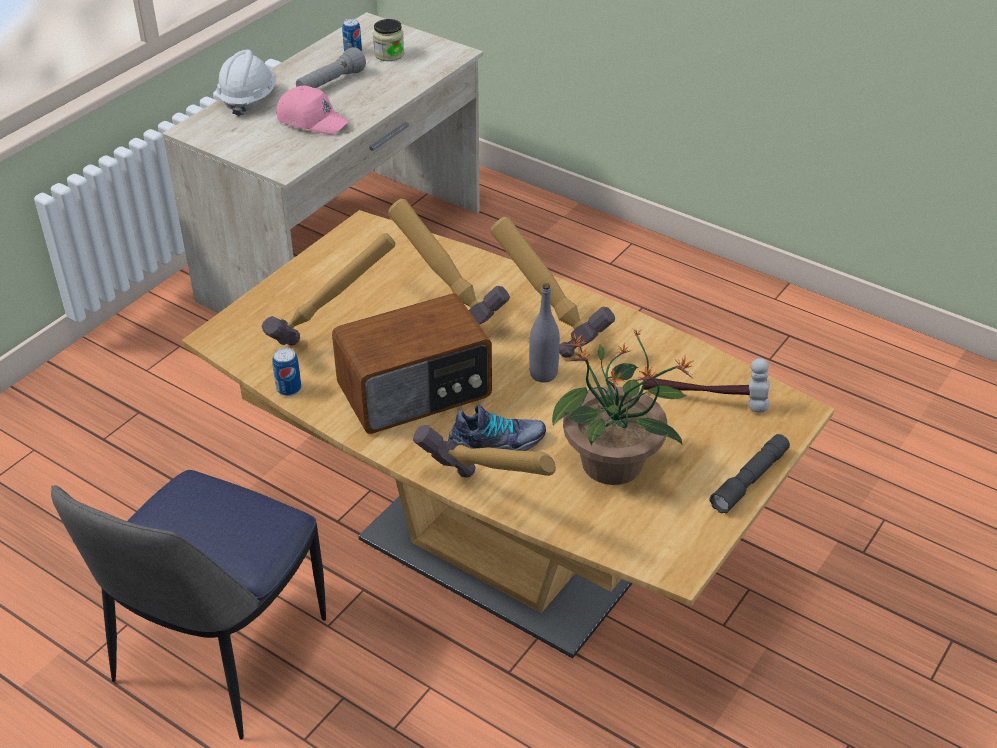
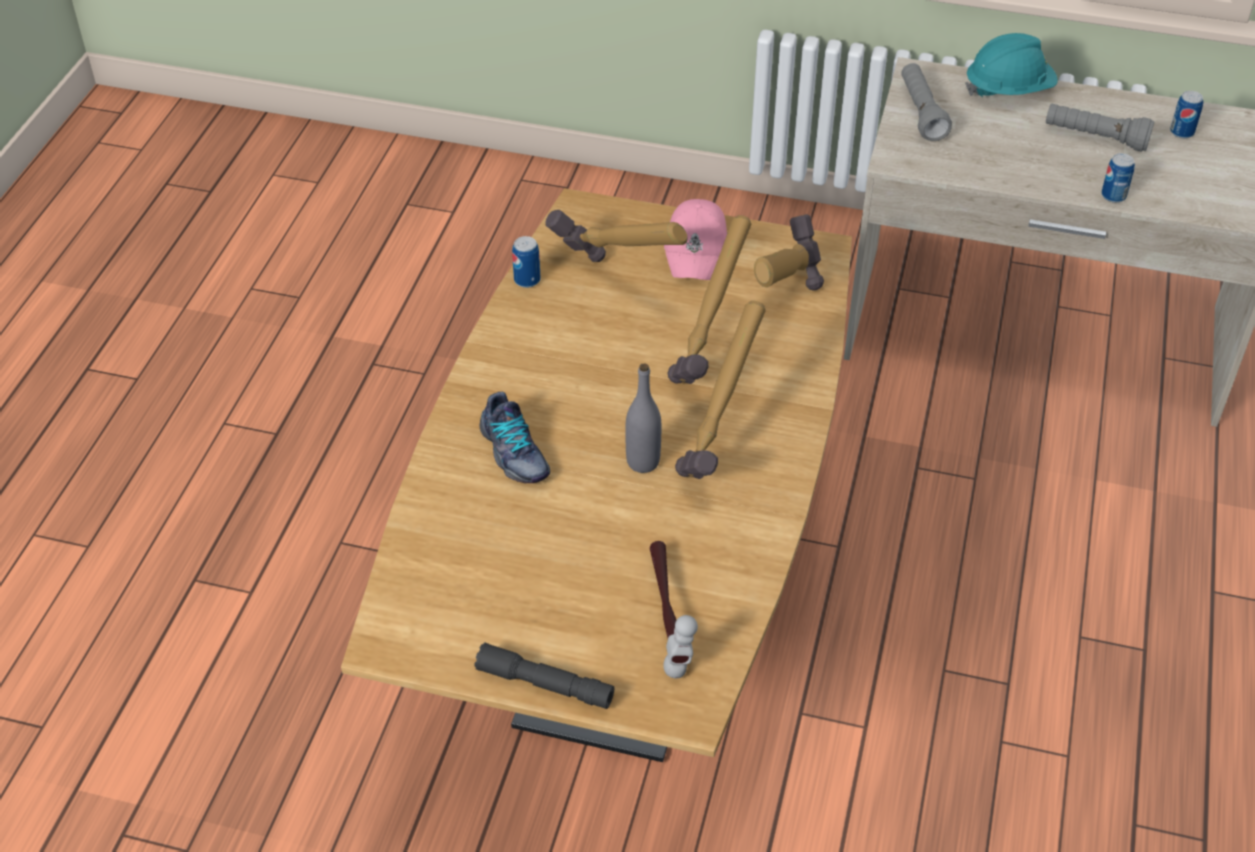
camera: 70 degrees right, 5 degrees up
(218, 655) = (412, 447): chair -> none
(239, 142) = (921, 112): none -> grey flashlight
(248, 99) = (1008, 90): white hard hat -> turquoise hard hat
(312, 120) = (1006, 149): pink cap -> pink cap (697, 249)
(389, 54) = (1203, 162): jar -> none
(396, 96) = (1113, 196): none -> can
(416, 392) = (565, 370): radio -> none
(481, 507) = (414, 467): hammer -> hammer (779, 308)
(613, 464) = (520, 556): potted plant -> none

